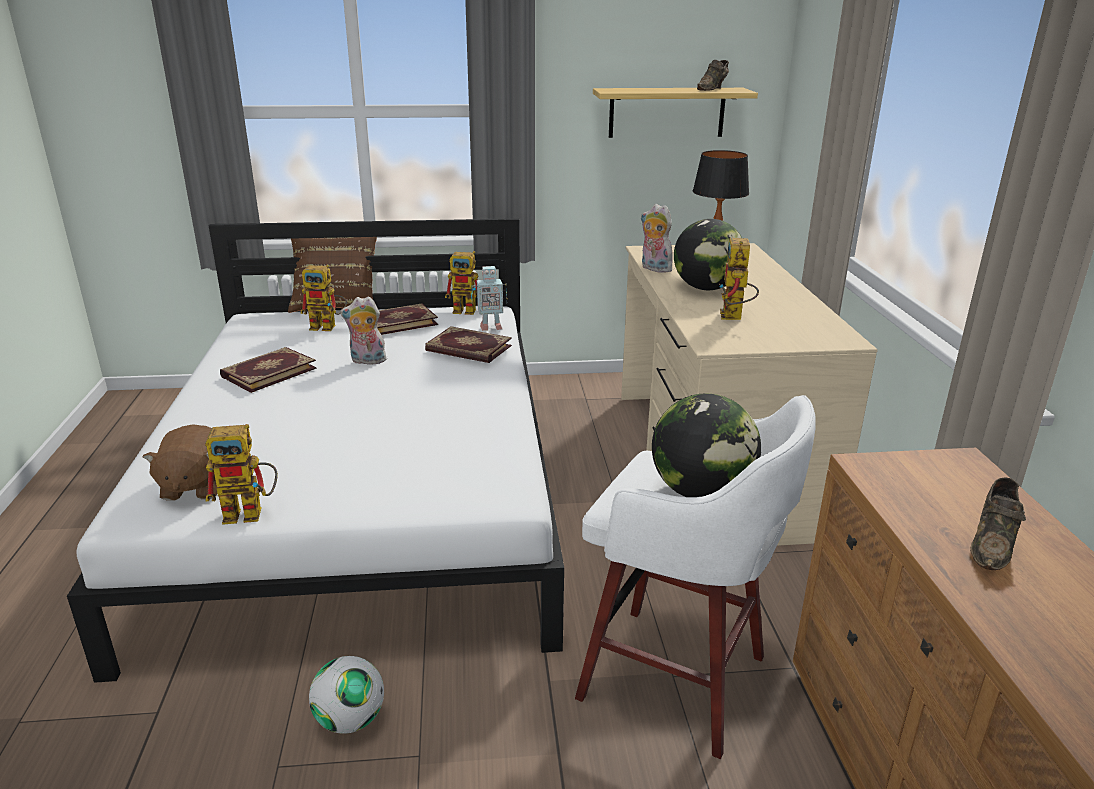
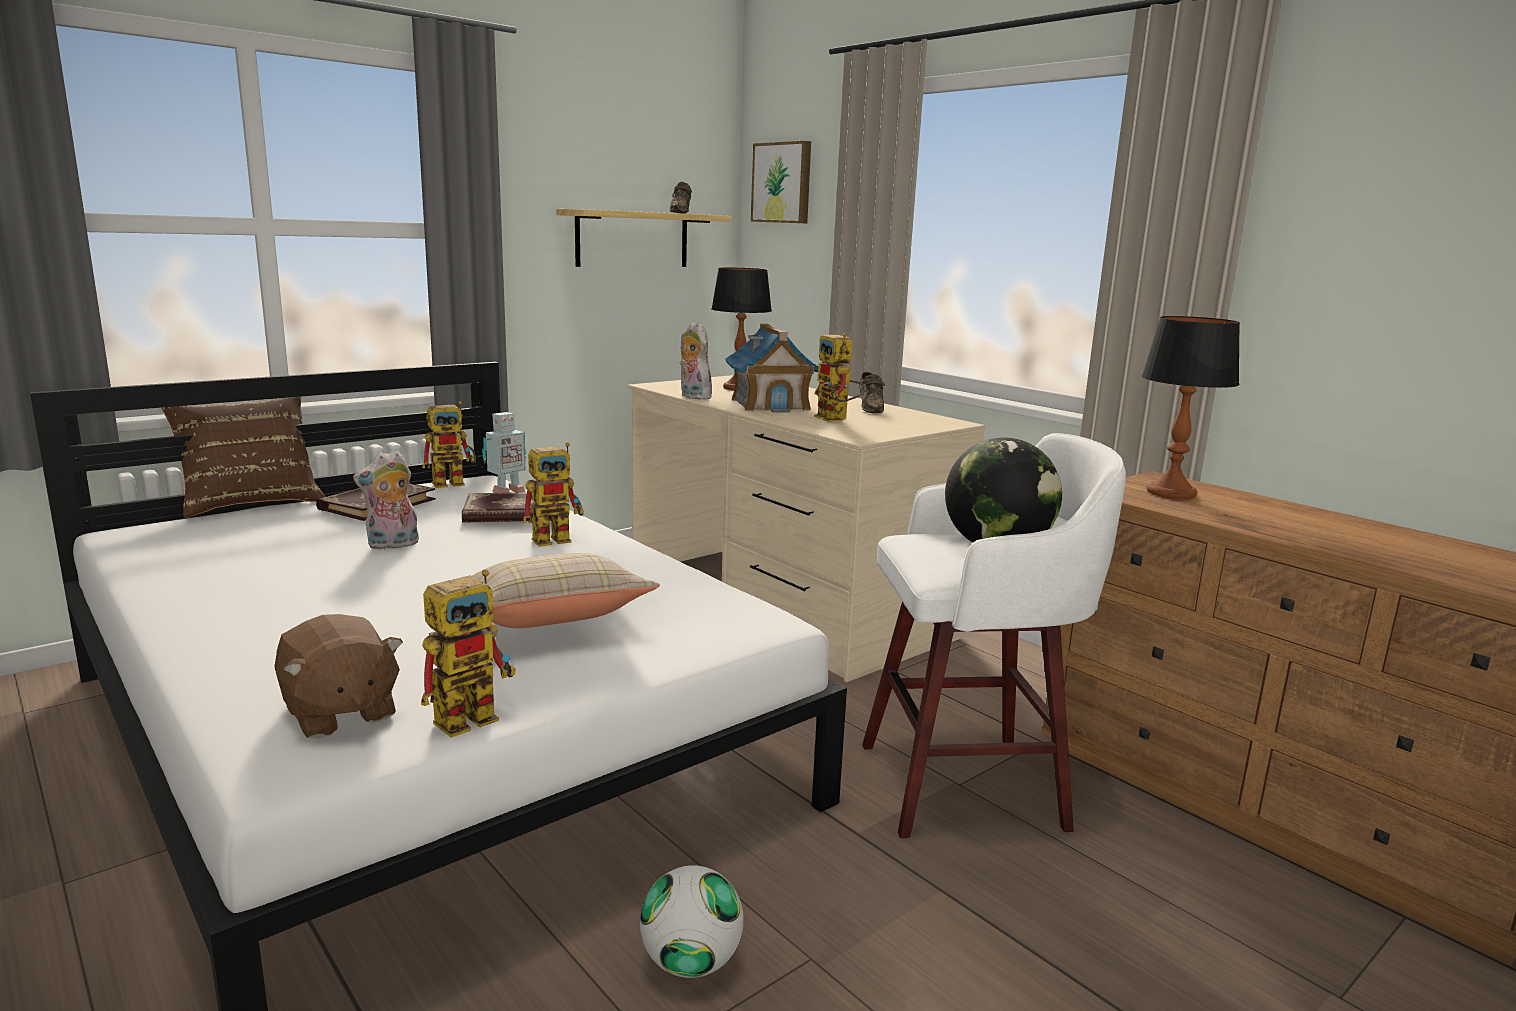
camera: 35 degrees left, 10 degrees down
(268, 372) = (256, 579): book -> none
(329, 327) = (276, 523): toy robot -> toy robot (558, 538)
(375, 454) = (549, 624): none -> beige pillow
(654, 269) = (692, 396): plush toy -> plush toy turned 45 degrees clockwise
(706, 288) = (770, 404): globe -> toy house
(814, 60) = (783, 183): none -> picture
(935, 483) = (1170, 493): none -> table lamp
(992, 544) = (1266, 516): brown shoe -> brown shoe (870, 408)

